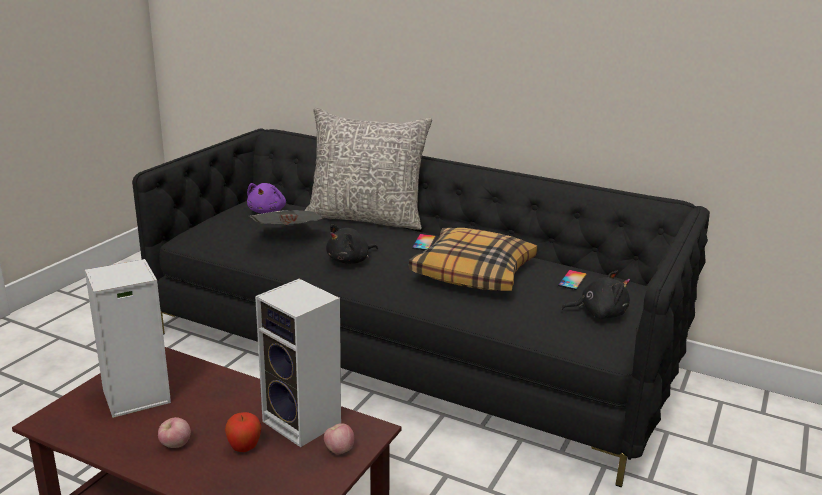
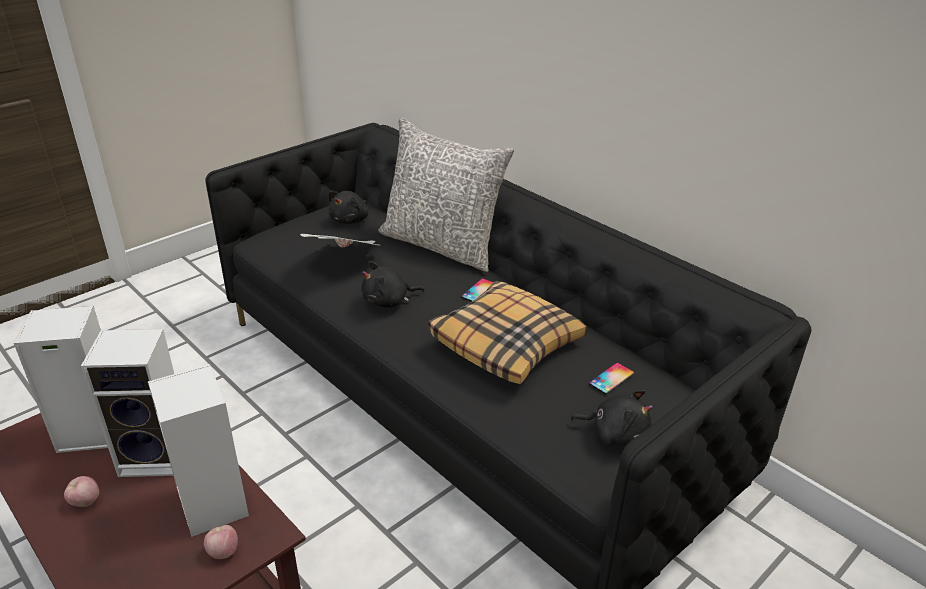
camera: 20 degrees right, 10 degrees up
(219, 400) = (158, 455): none -> speaker
(244, 448) = (140, 524): apple -> none
(267, 211) = (350, 220): purple plush toy -> black plush toy

